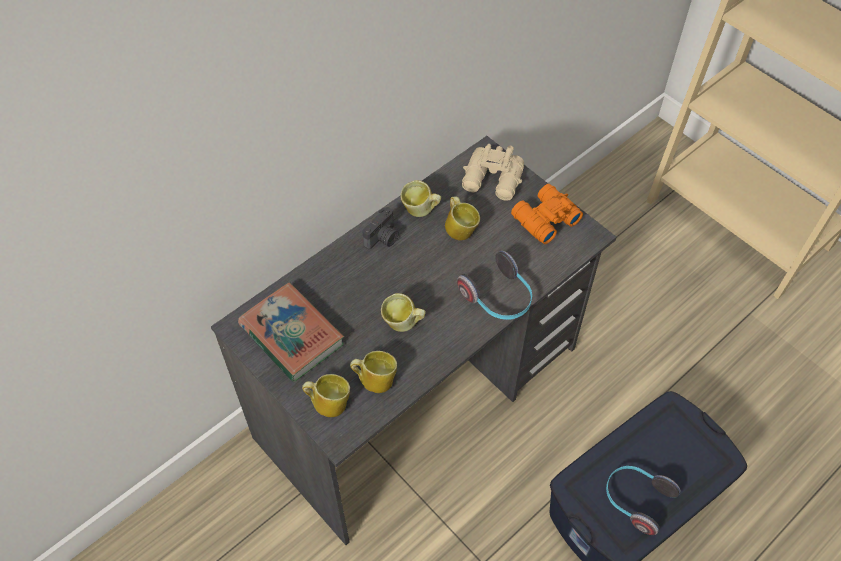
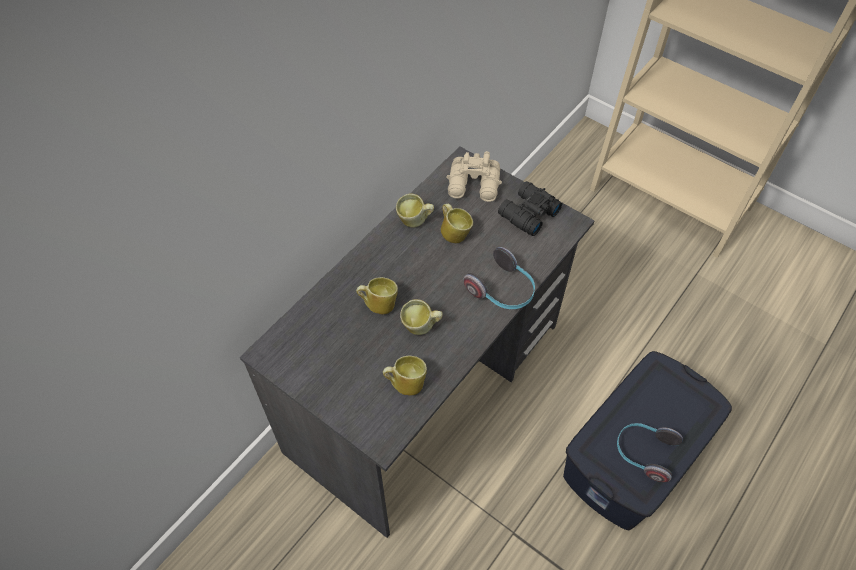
camera: 10 degrees left, 0 degrees up
(291, 335) = (319, 353): book -> none
(328, 403) = (366, 412): mug -> mug (378, 304)
(383, 238) = (385, 251): camera -> none
(543, 219) = (527, 214): orange binoculars -> black binoculars

